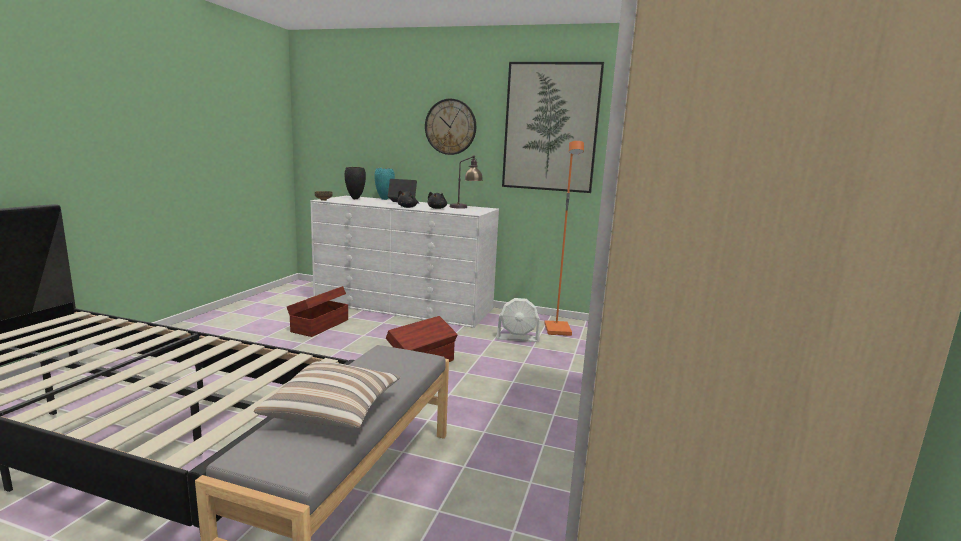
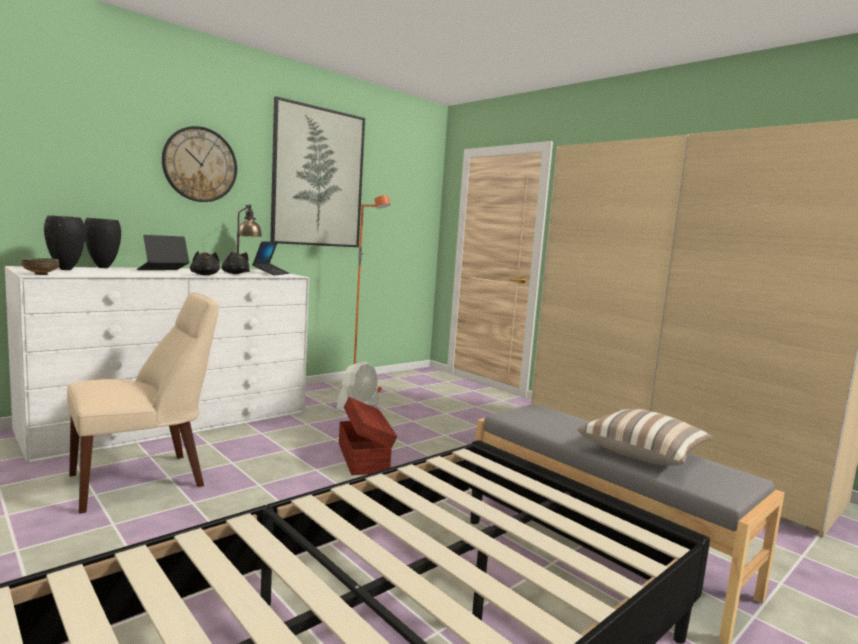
camera: 60 degrees left, 5 degrees down
(319, 326) = (144, 480): brown storage box -> beige chair
(384, 199) = (103, 268): turquoise vase -> black vase
(468, 210) = (271, 273): none -> laptop

